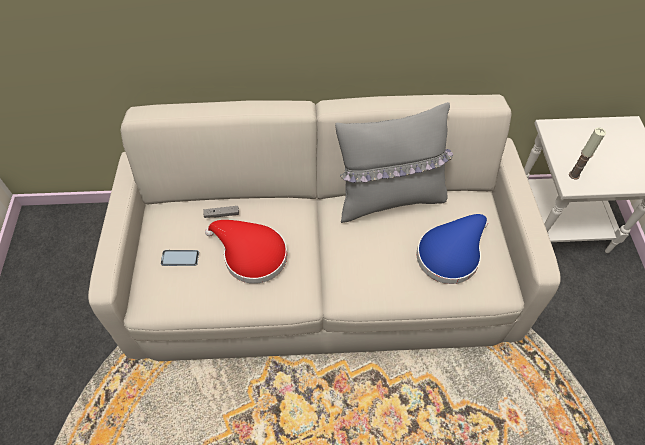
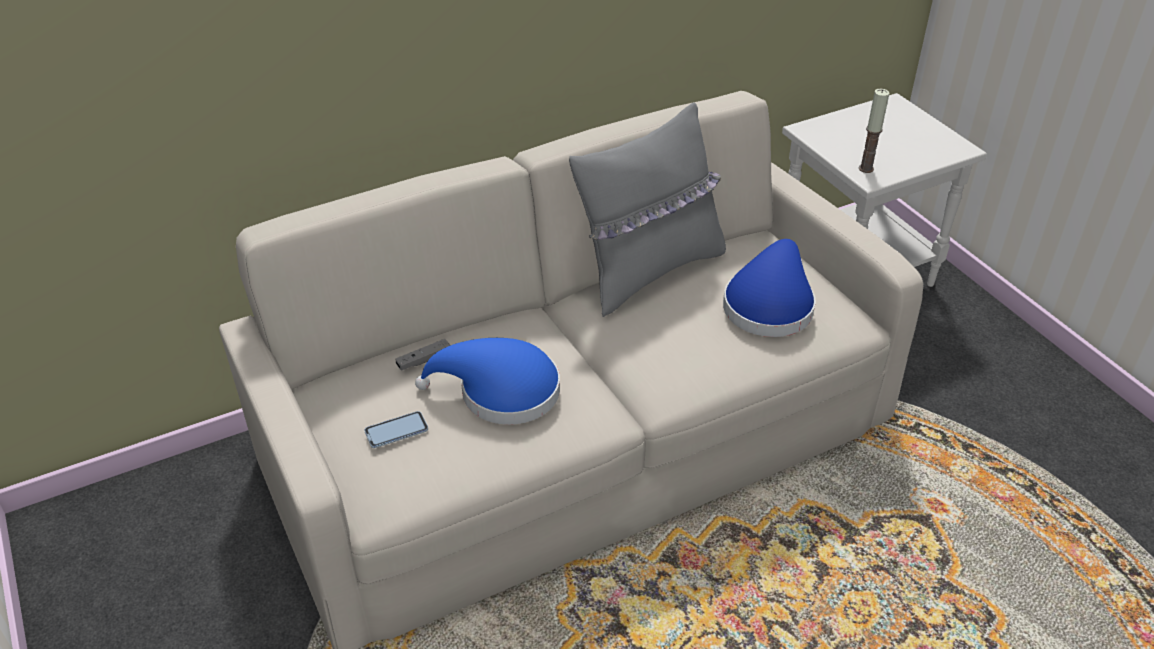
camera: 25 degrees left, 15 degrees down
(250, 255) = (501, 392): red hat -> blue hat

